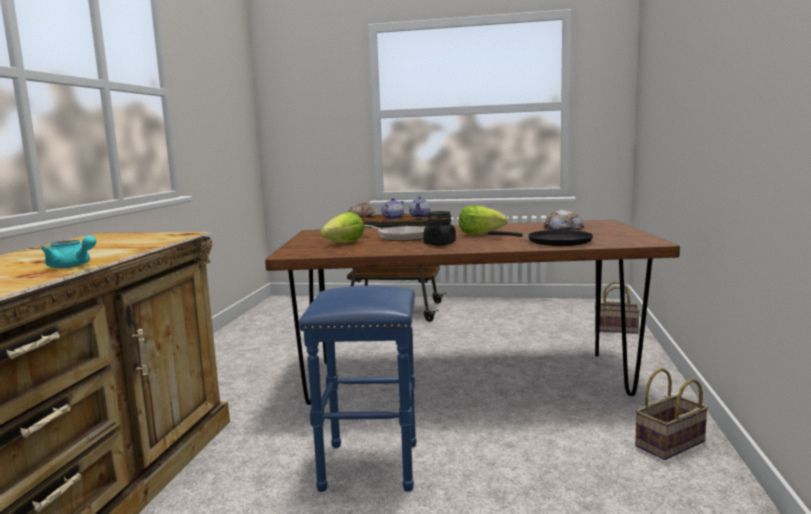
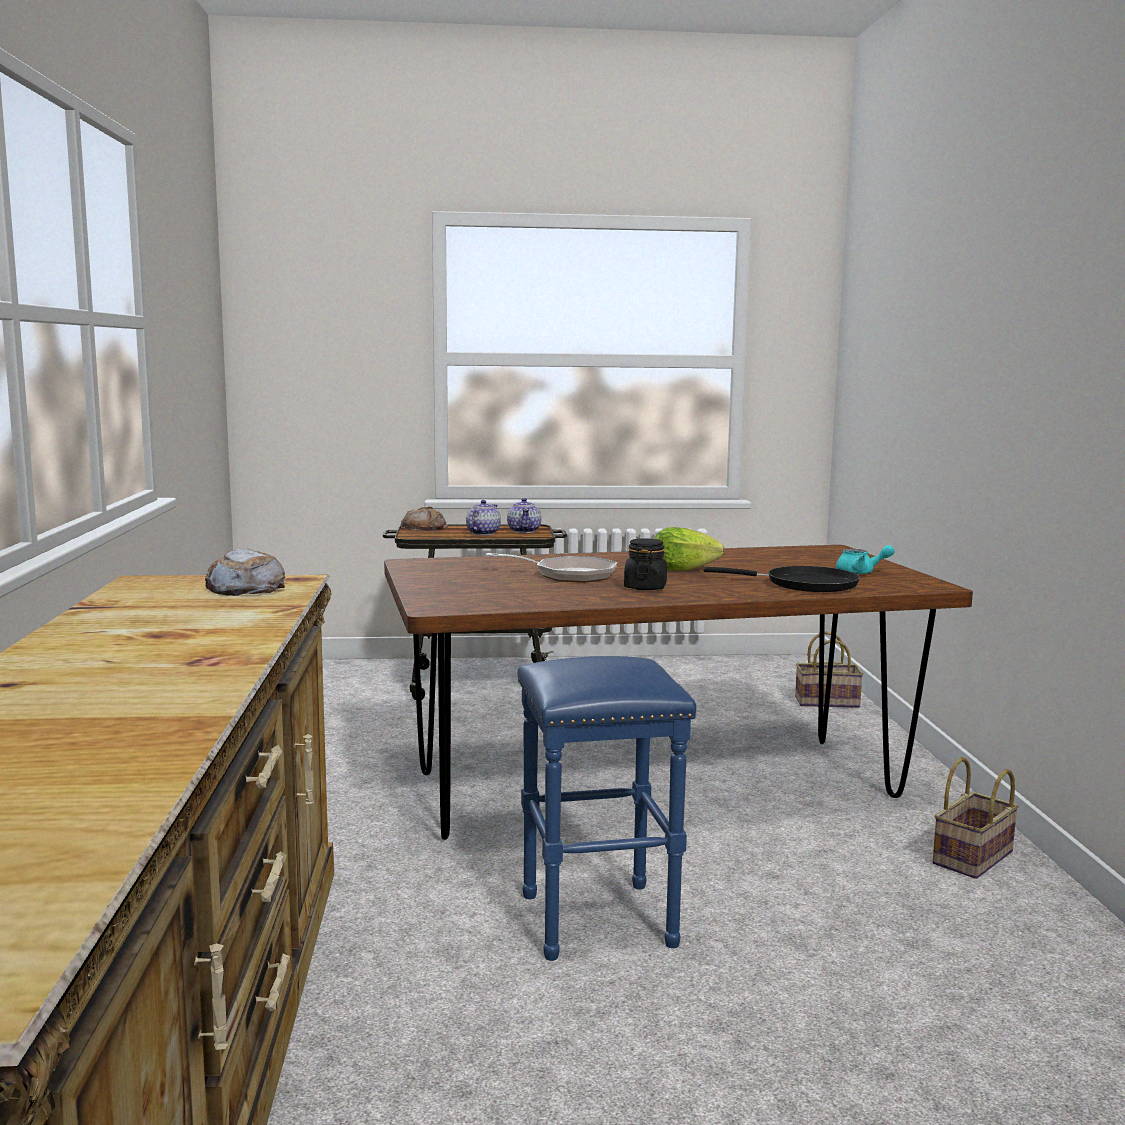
camera: 15 degrees left, 0 degrees up
(72, 266) = (239, 644): turquoise teapot -> turquoise teapot (860, 573)
(344, 243) = (496, 586): lettuce -> none
(563, 228) = (790, 560): bread -> bread (245, 587)

